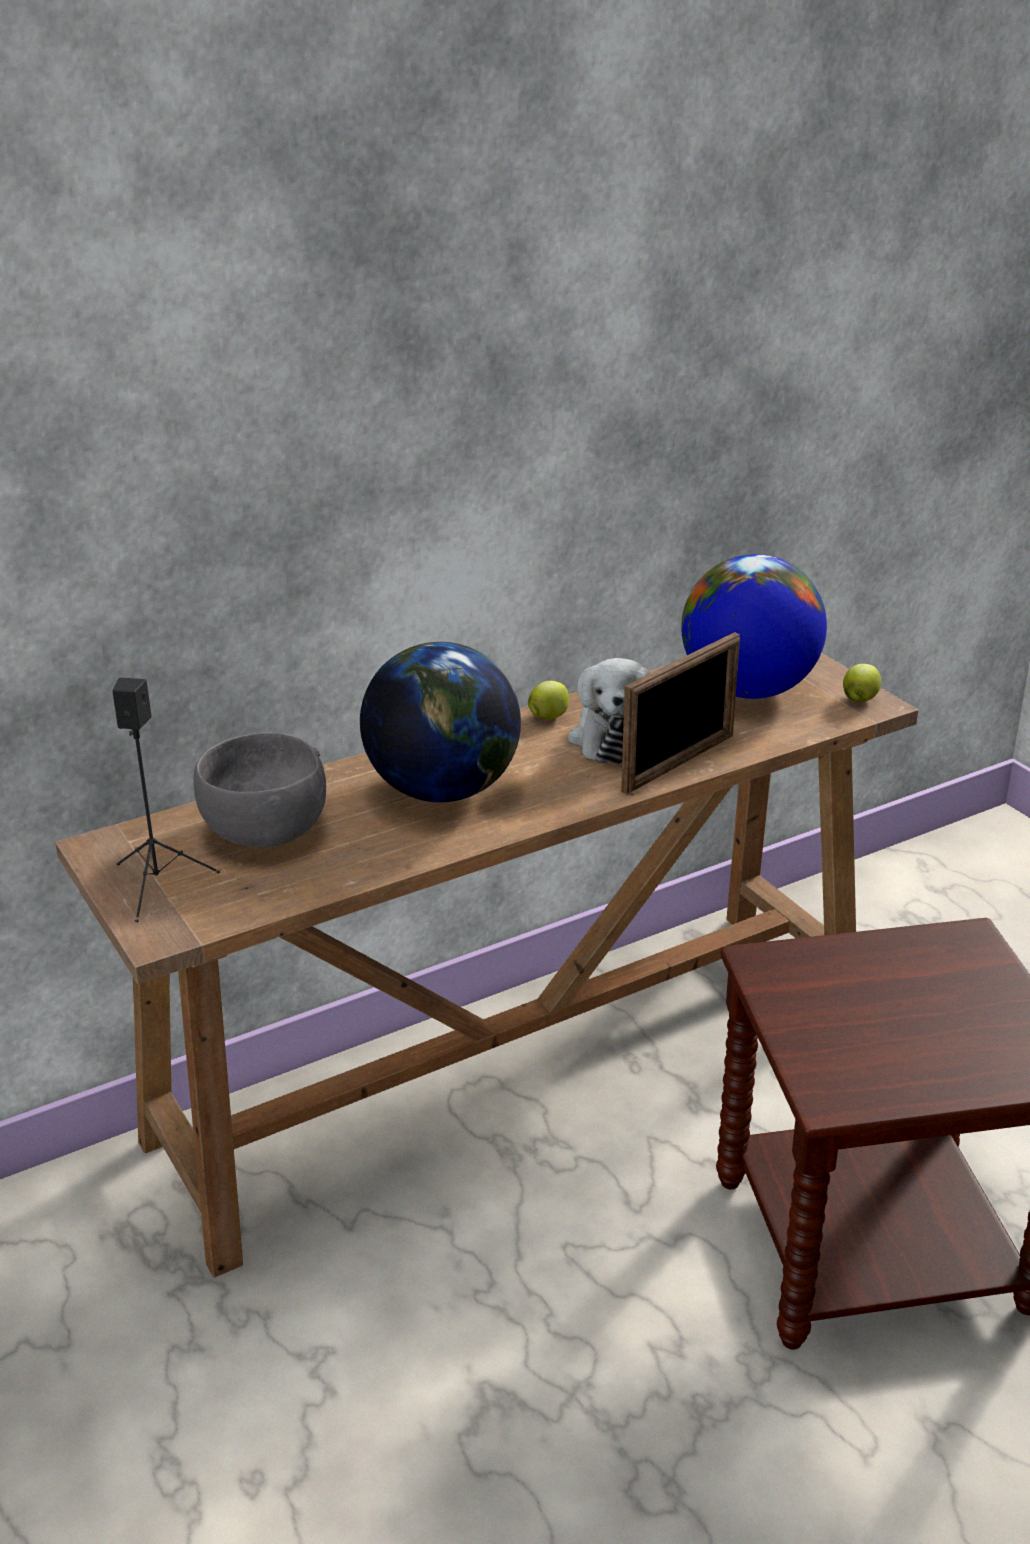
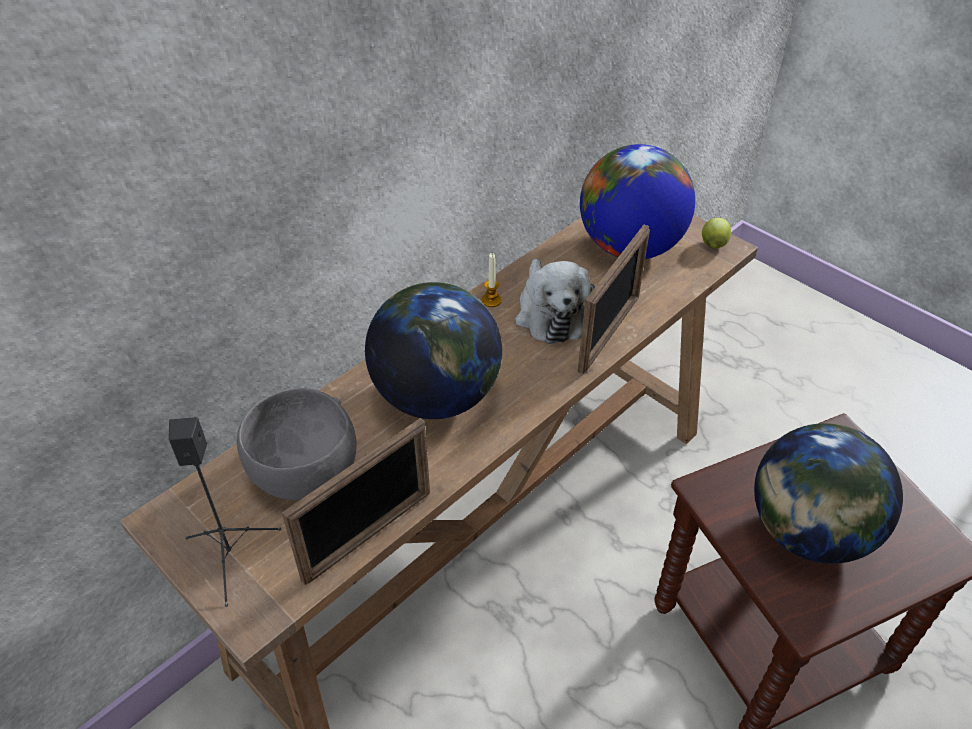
camera: 15 degrees left, 15 degrees up
(311, 891) = (368, 535): none -> picture frame
(549, 717) = (491, 300): apple -> candle
(874, 1020) = (808, 532): none -> globe

